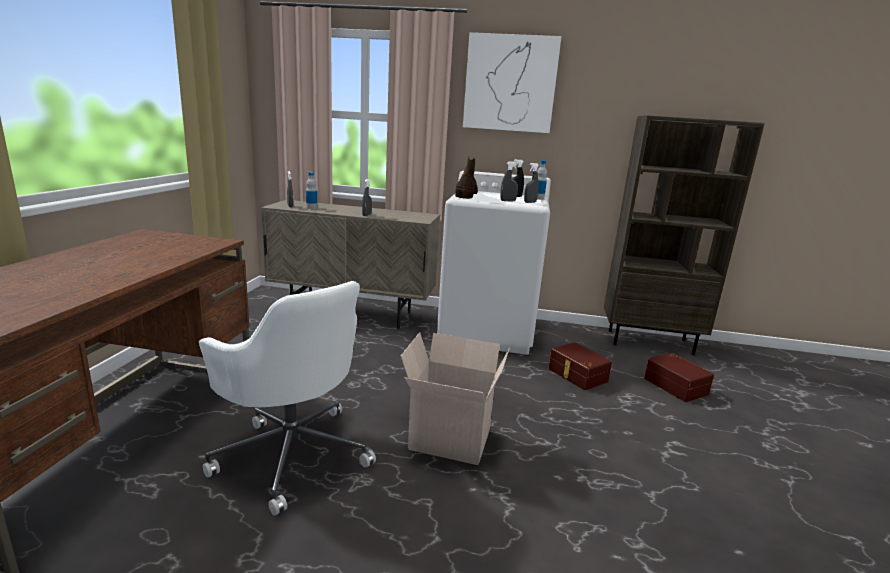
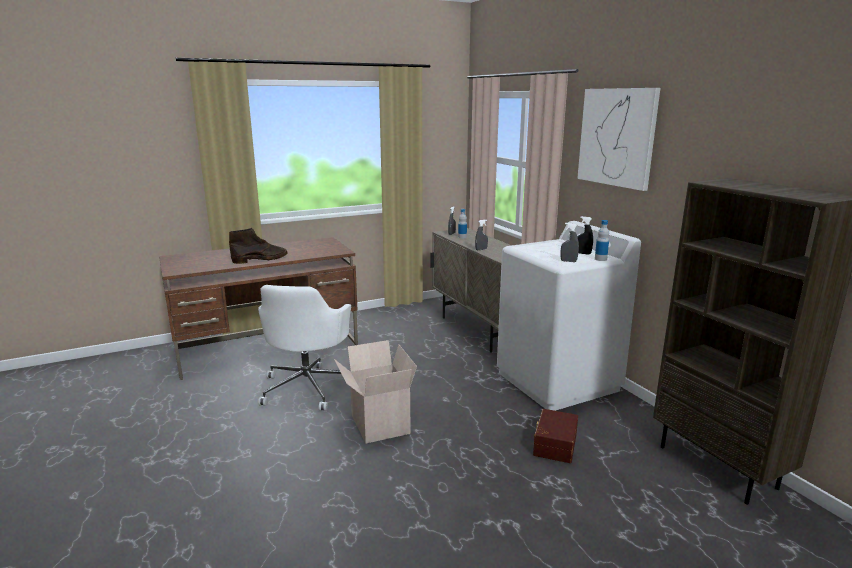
camera: 55 degrees right, 0 degrees up
(466, 194) = (540, 244): brown boot -> brown boot (260, 259)
(508, 201) = (552, 256): grey spray bottle -> none
(676, 386) = (635, 505): brown storage box -> none

